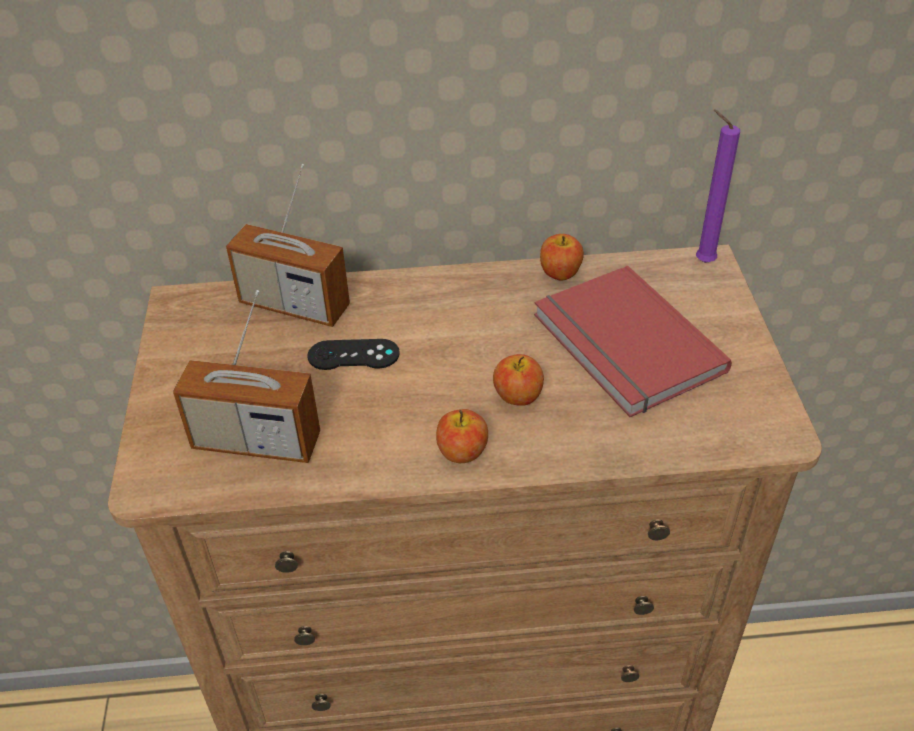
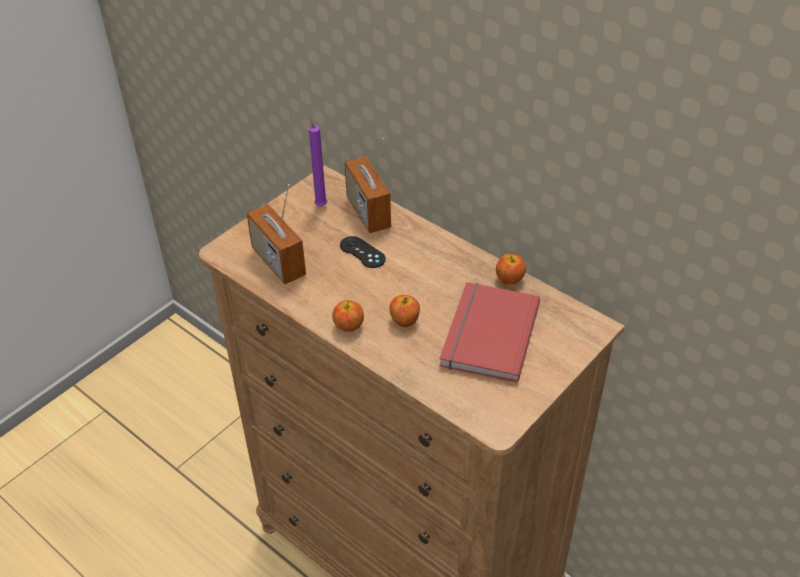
camera: 45 degrees right, 0 degrees up
(701, 261) = (593, 323): purple candle -> purple candle (320, 205)

